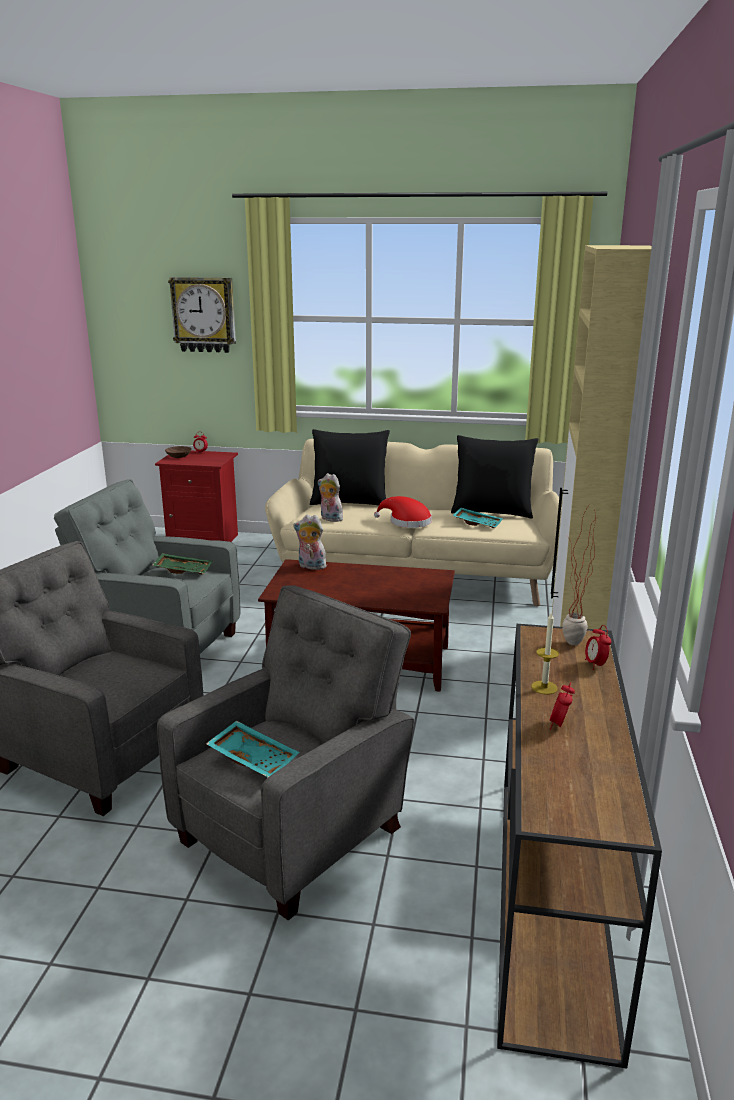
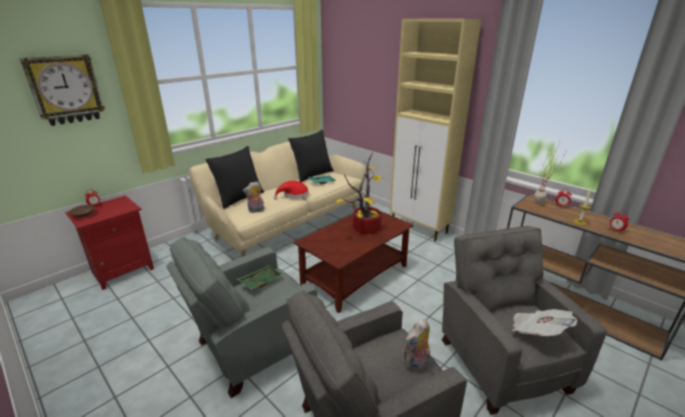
camera: 55 degrees left, 5 degrees up
(254, 758) = (537, 332): turquoise tray -> newspaper
(310, 567) = (316, 238): plush toy -> plush toy (416, 365)
(385, 584) = (365, 227): none -> potted plant

